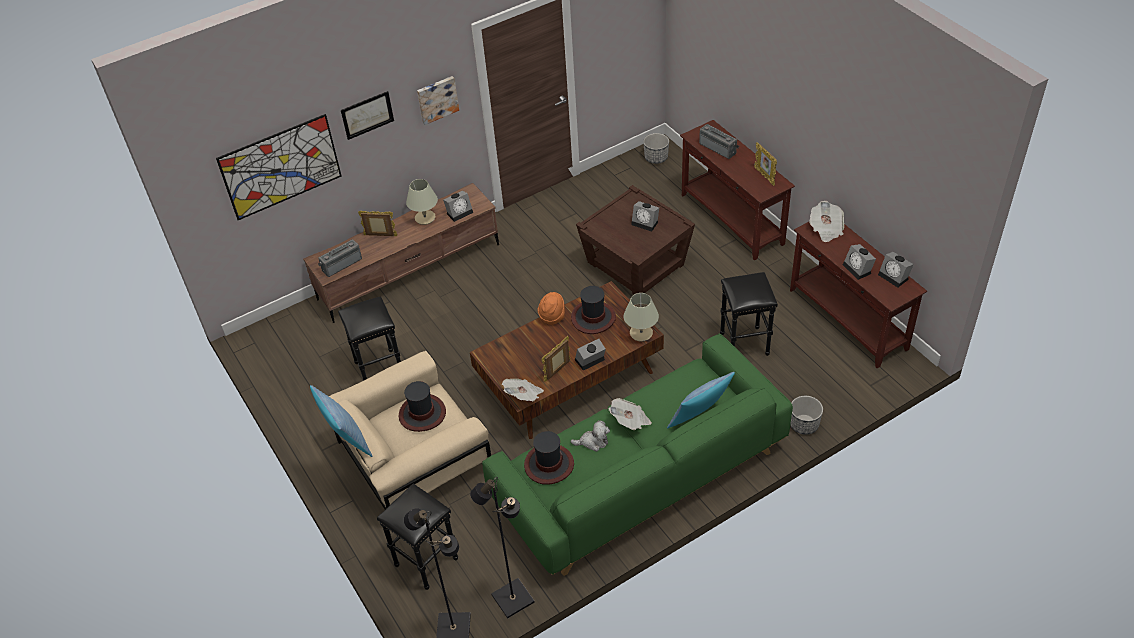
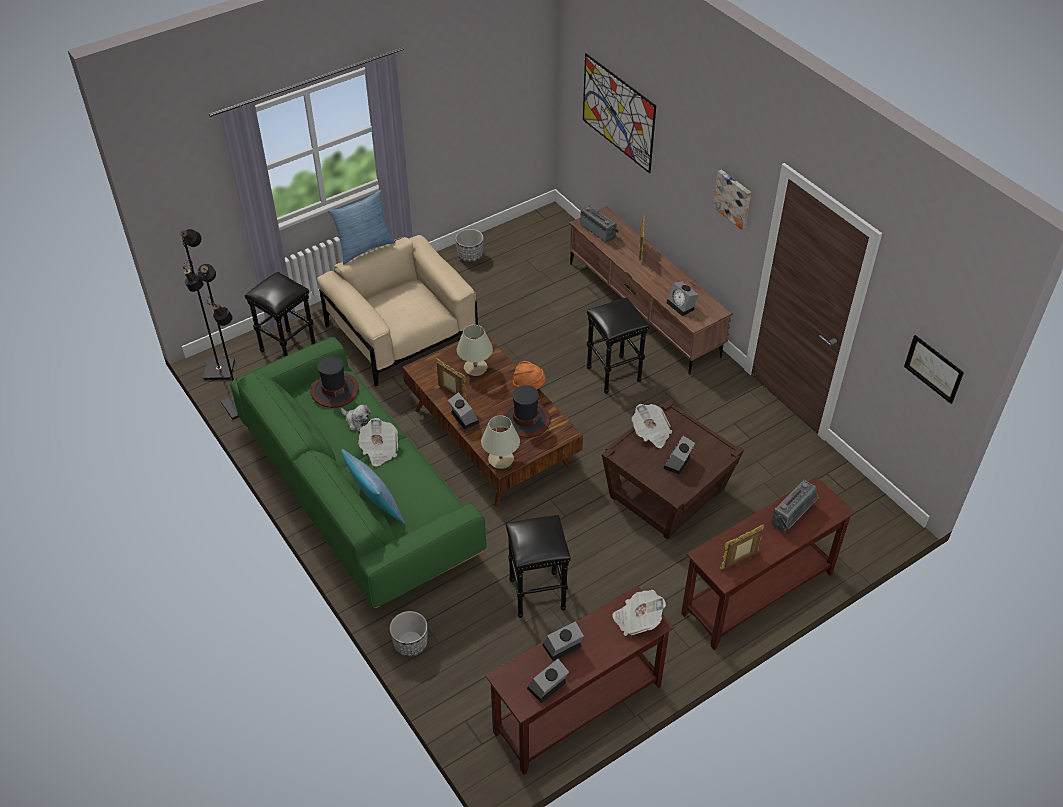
camera: 85 degrees right, 0 degrees up
(367, 115) = (682, 144): picture -> picture (933, 369)
(380, 368) = (511, 300): black stool -> black stool (615, 374)
(422, 413) = (412, 306): hat -> none
(425, 218) = (670, 281): beige table lamp -> beige table lamp (475, 367)
(524, 396) = (421, 370): newspaper -> newspaper (651, 433)
(593, 442) = (357, 422): plush toy -> plush toy turned 45 degrees counterclockwise
(656, 158) = (869, 516): planter -> planter (470, 256)

